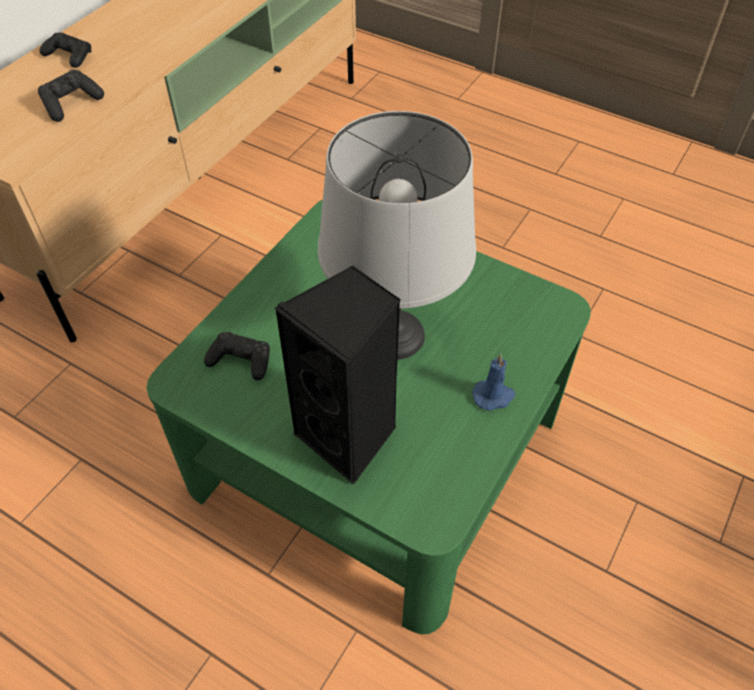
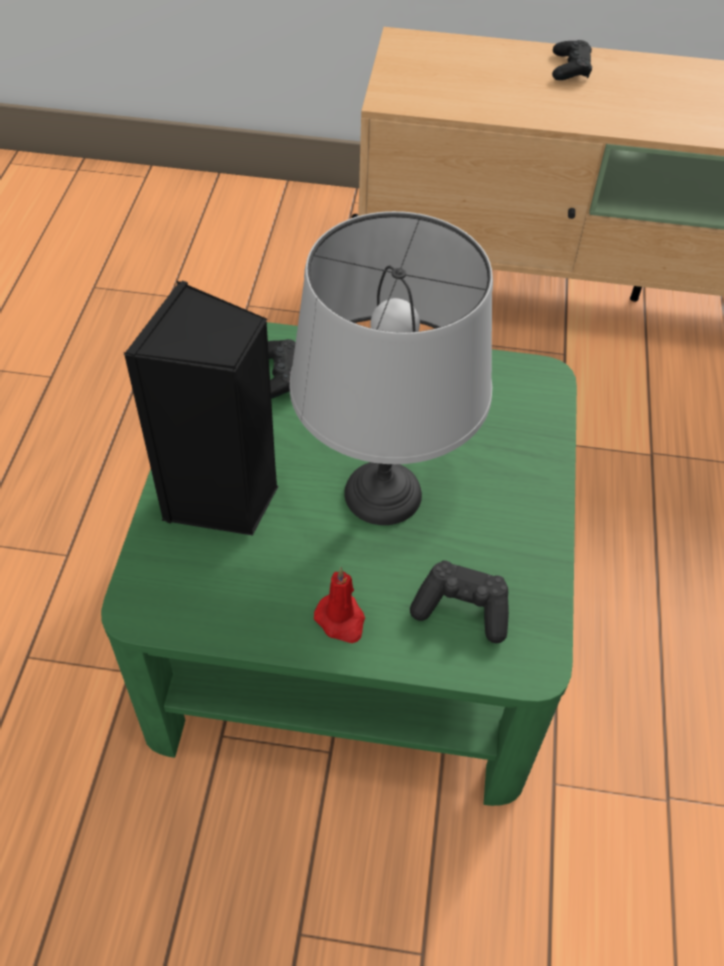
camera: 65 degrees right, 0 degrees up
(71, 104) = (498, 99): black game controller -> black game controller (462, 609)
(493, 396) = (341, 620): blue candle -> red candle

